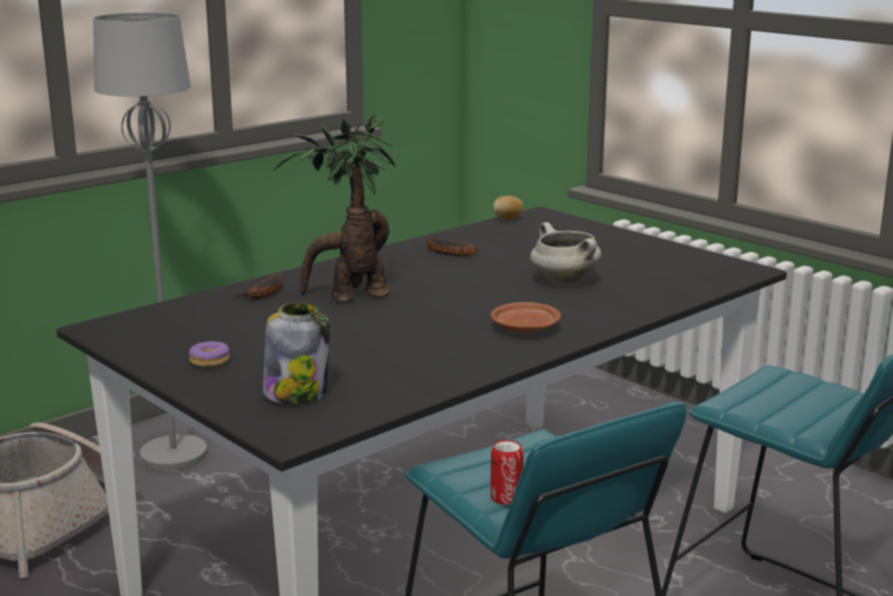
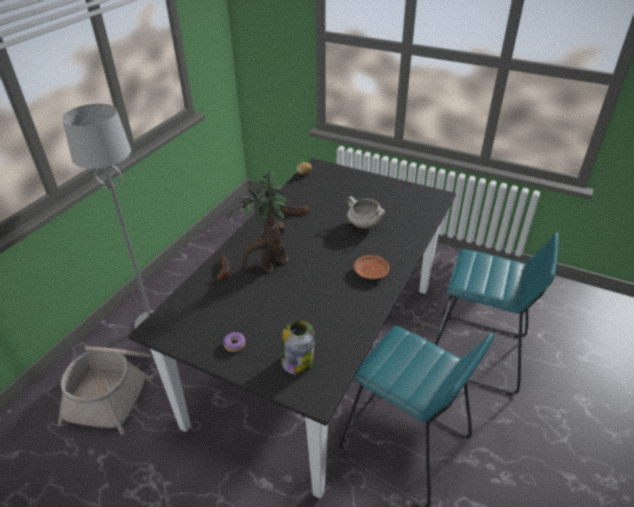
camera: 20 degrees left, 20 degrees up
(506, 497) = (411, 386): can -> none

